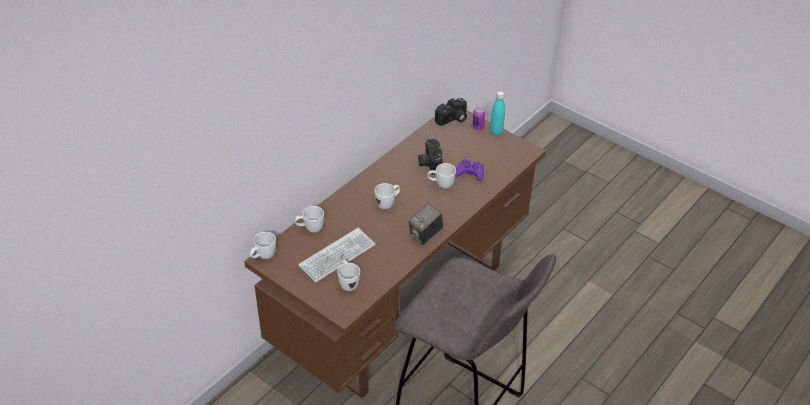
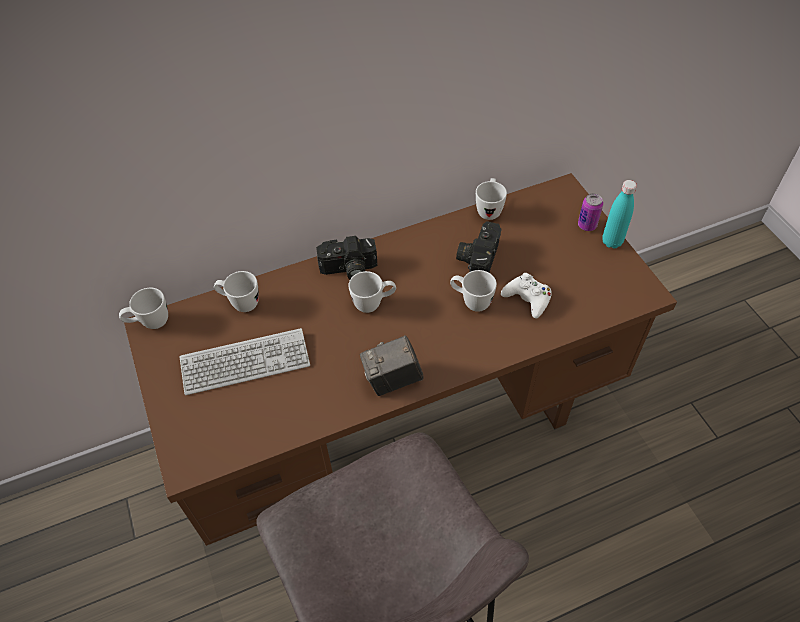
camera: 30 degrees right, 10 degrees up
(348, 283) = (227, 416): white mug -> white mug (489, 209)
(452, 119) = (555, 200): camera -> camera (348, 269)
(470, 173) = (527, 299): purple game controller -> white game controller

